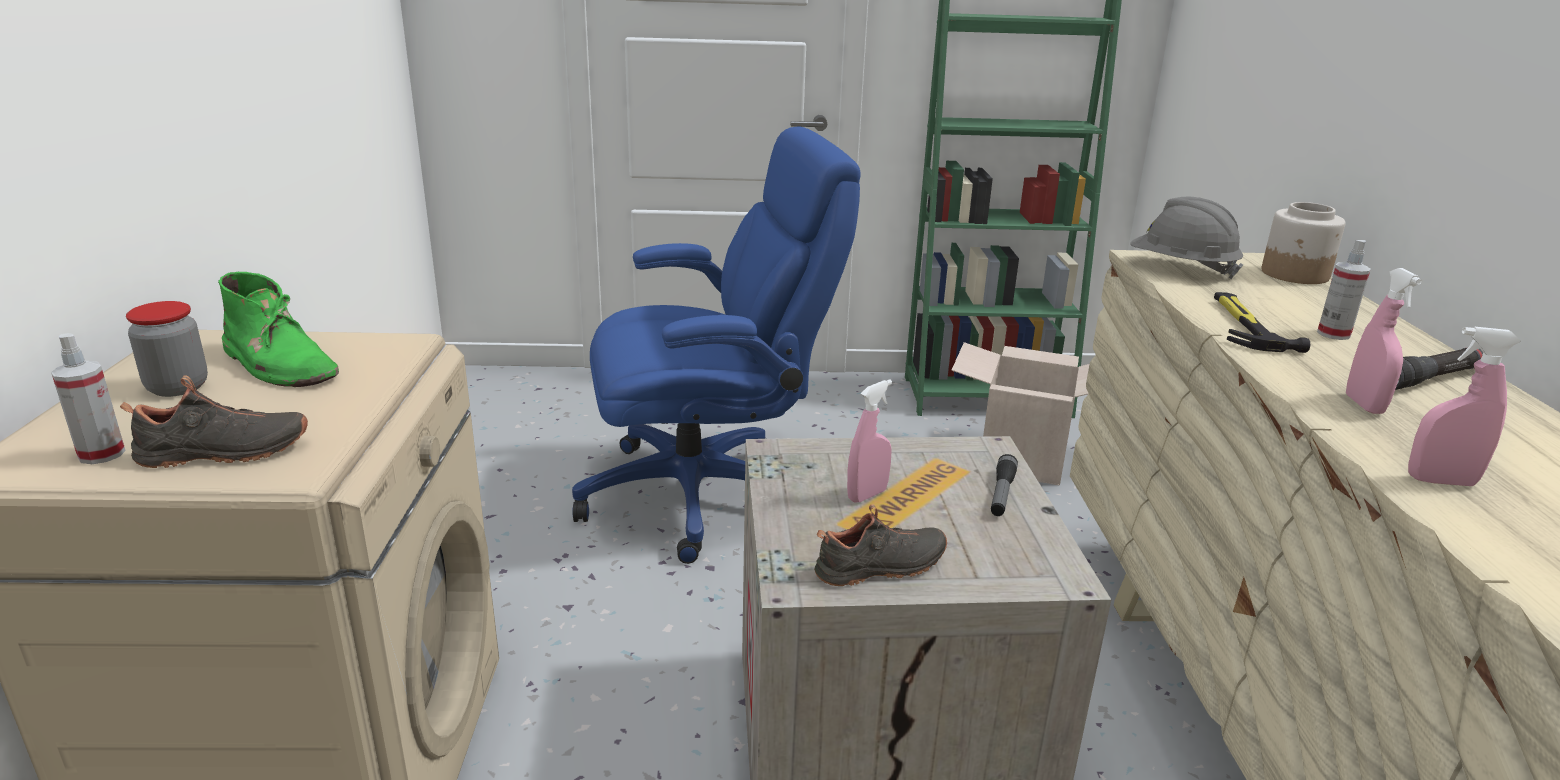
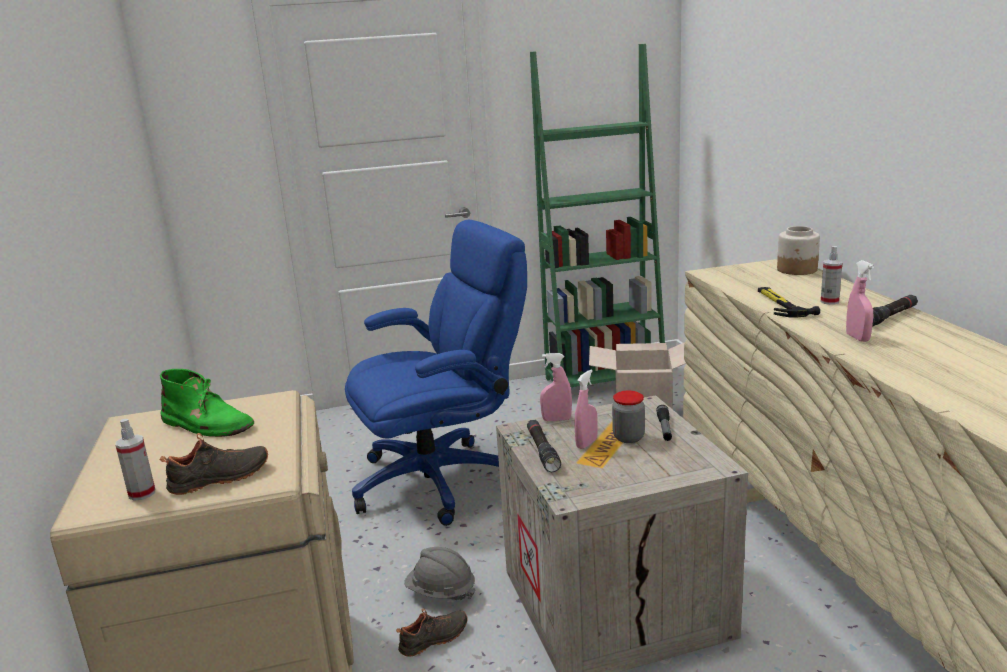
camera: 10 degrees left, 5 degrees down
(178, 387) = (153, 449): jar -> jar (628, 437)
(793, 494) = (542, 451): none -> black flashlight
(882, 569) = (614, 481): black shoe -> black shoe (435, 640)
(1181, 269) = (731, 277): grey hard hat -> grey hard hat (441, 592)
(1440, 481) = (906, 370): pink spray bottle -> pink spray bottle (556, 419)

